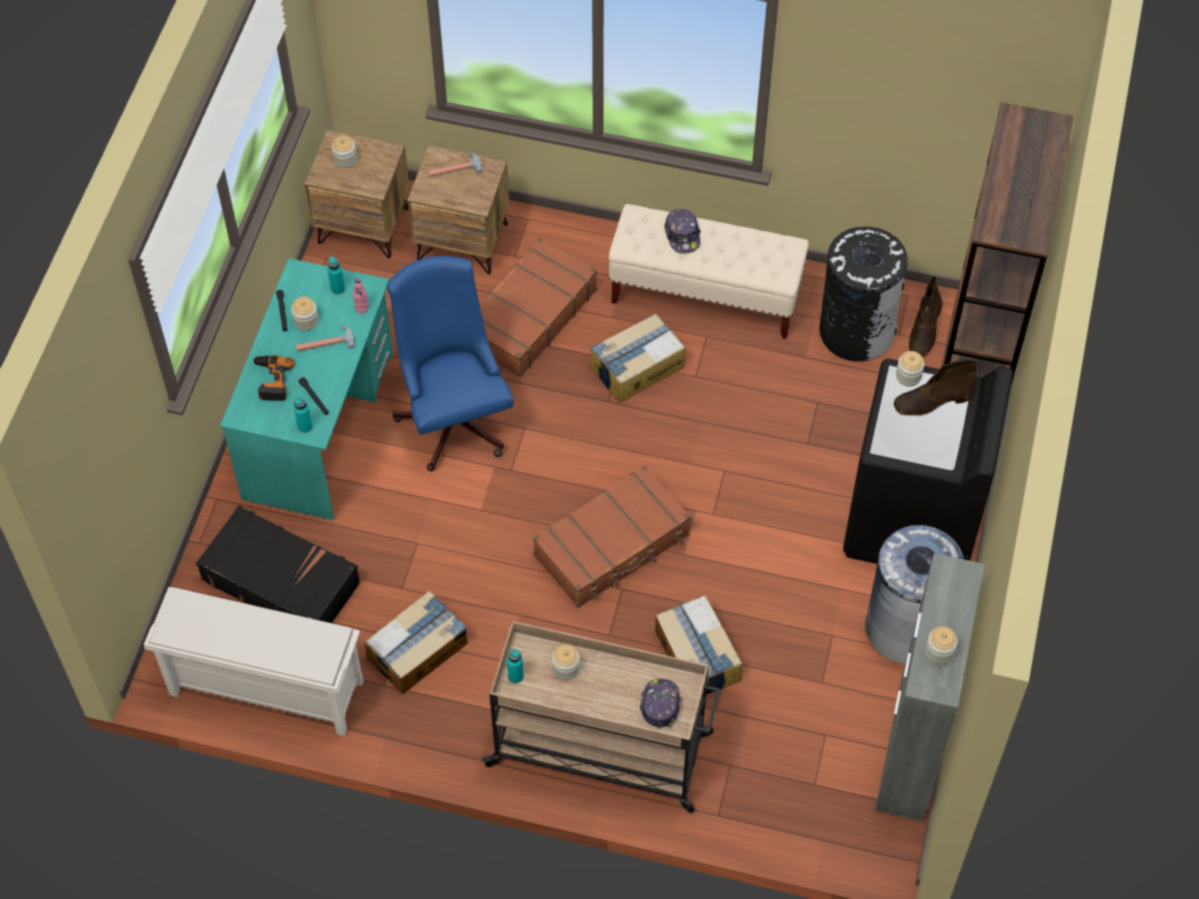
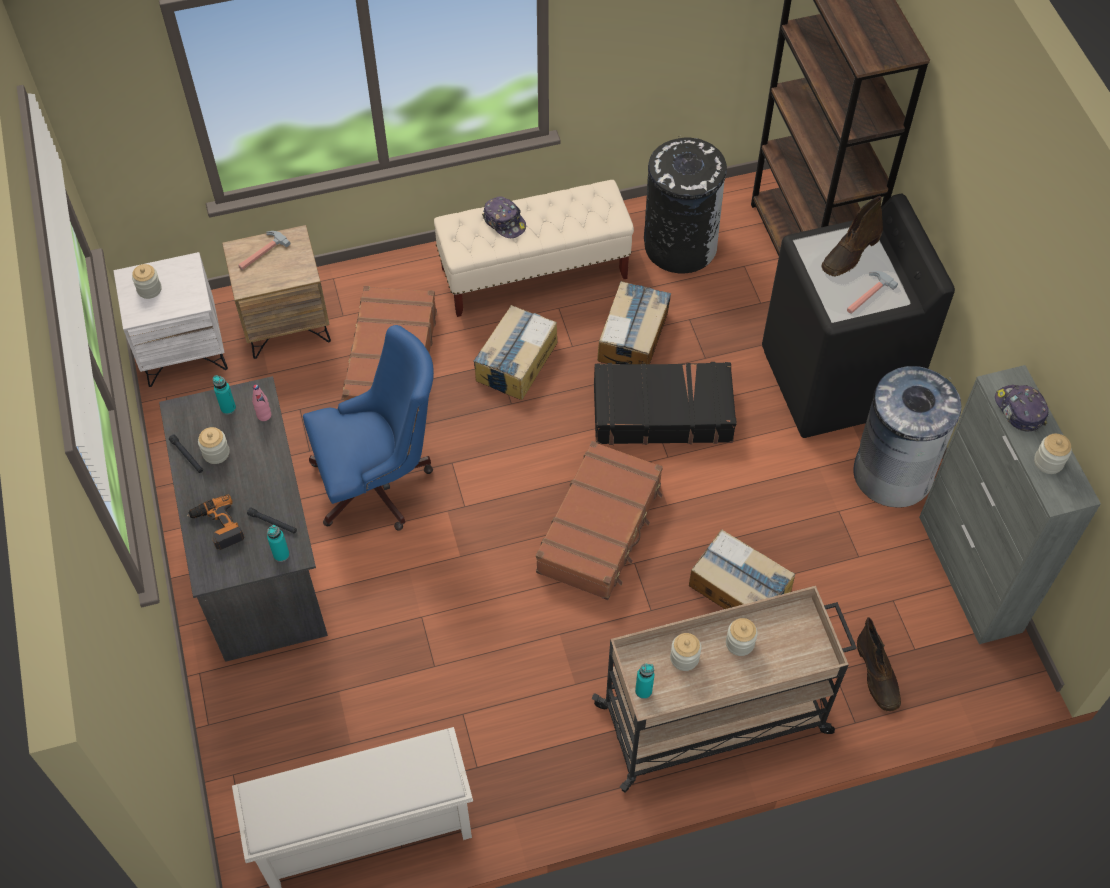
camera: 30 degrees left, 0 degrees up
(281, 580) = (313, 719): black suitcase -> black suitcase (661, 412)
(319, 426) = (258, 554): turquoise desk -> grey desk
(324, 342) = (248, 464): hammer -> hammer (866, 294)
(364, 225) = (183, 351): brown nightstand -> white nightstand
(418, 650) = (488, 716): cardboard box -> cardboard box (633, 336)
(454, 416) = (380, 483): blue office chair -> blue office chair turned 120 degrees clockwise
(660, 704) = (792, 646): cap -> cap (1019, 410)
(908, 376) = (815, 242): jar -> jar (739, 643)
(924, 330) = (734, 220): brown boot -> brown boot (877, 675)

